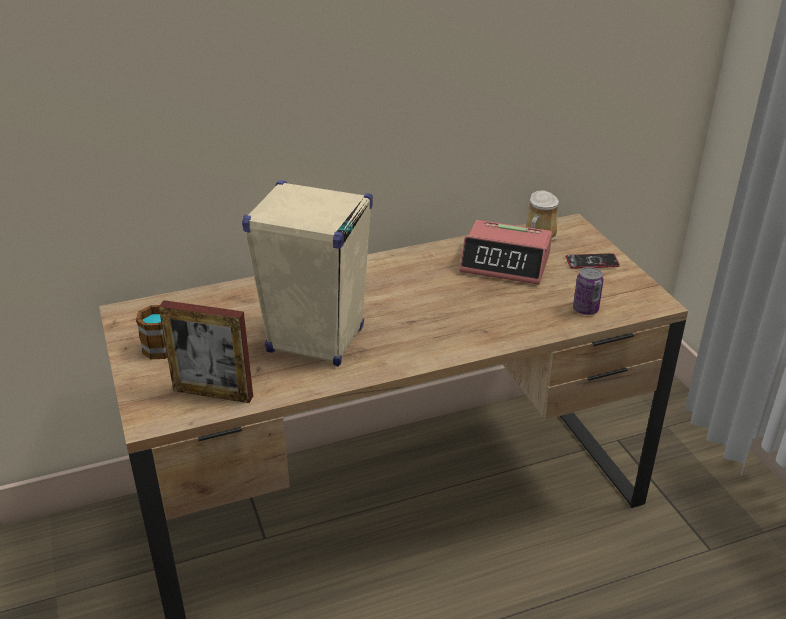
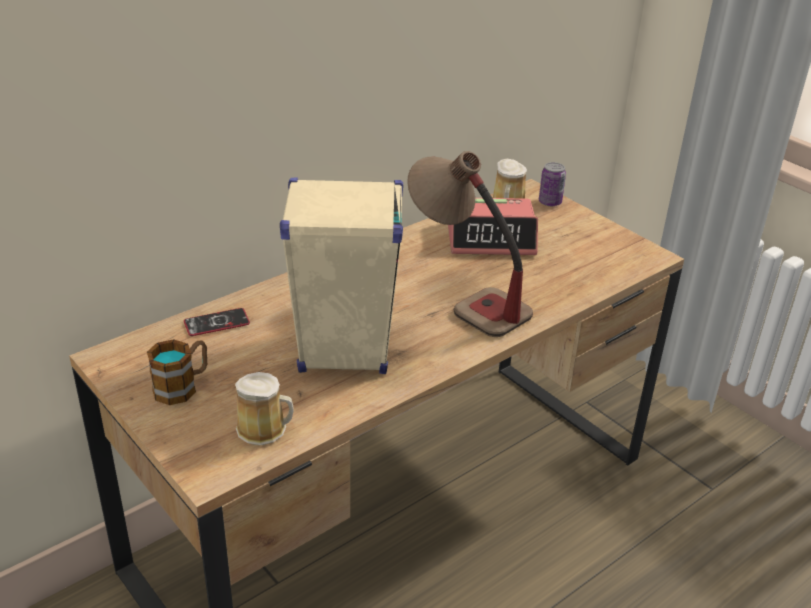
camera: 20 degrees left, 0 degrees up
(213, 393) = (265, 429): picture frame -> mug
(447, 313) = (464, 299): none -> table lamp
(585, 309) = (593, 273): can -> can (550, 202)
(592, 262) = (572, 225): phone -> phone (217, 323)

